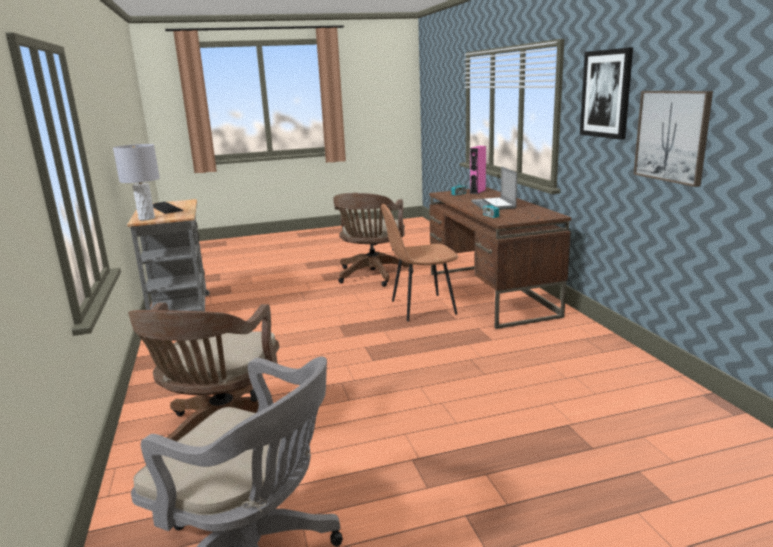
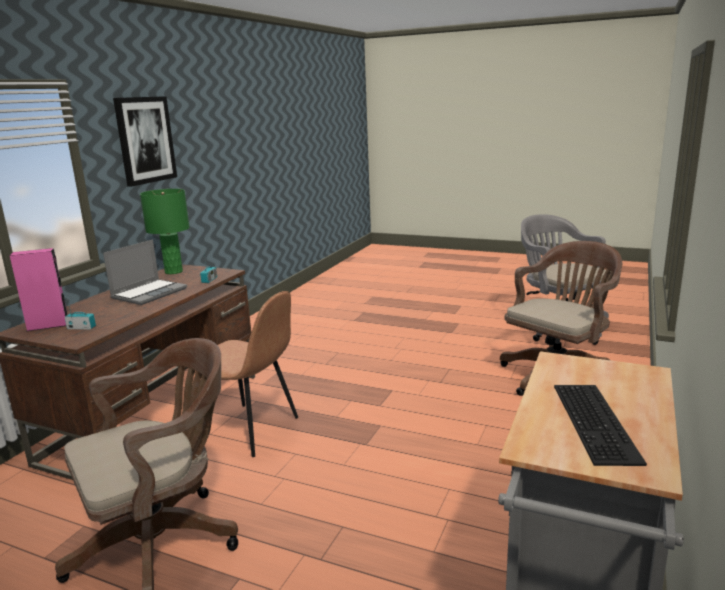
camera: 140 degrees left, 0 degrees up
(146, 218) = (633, 377): grey table lamp -> none
(541, 213) = (173, 272): none -> green table lamp
(672, 136) = (208, 163): picture -> none

